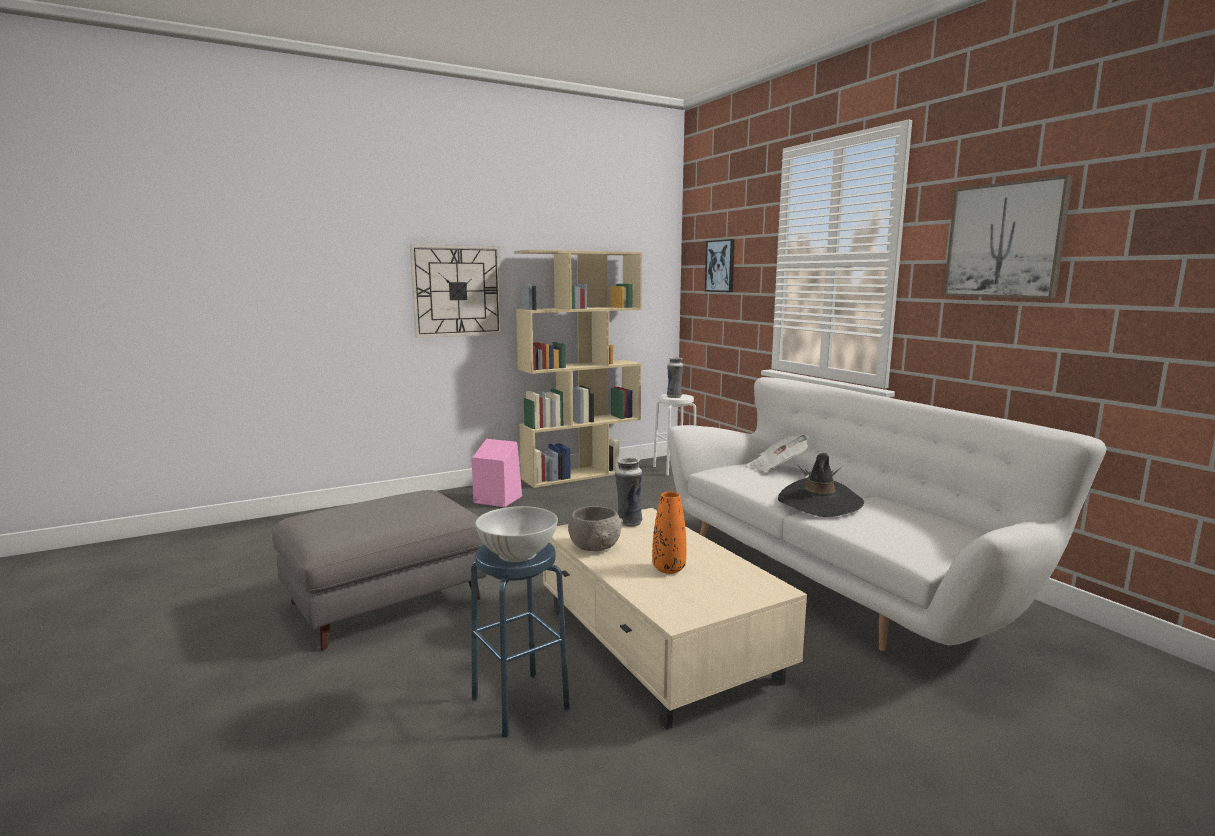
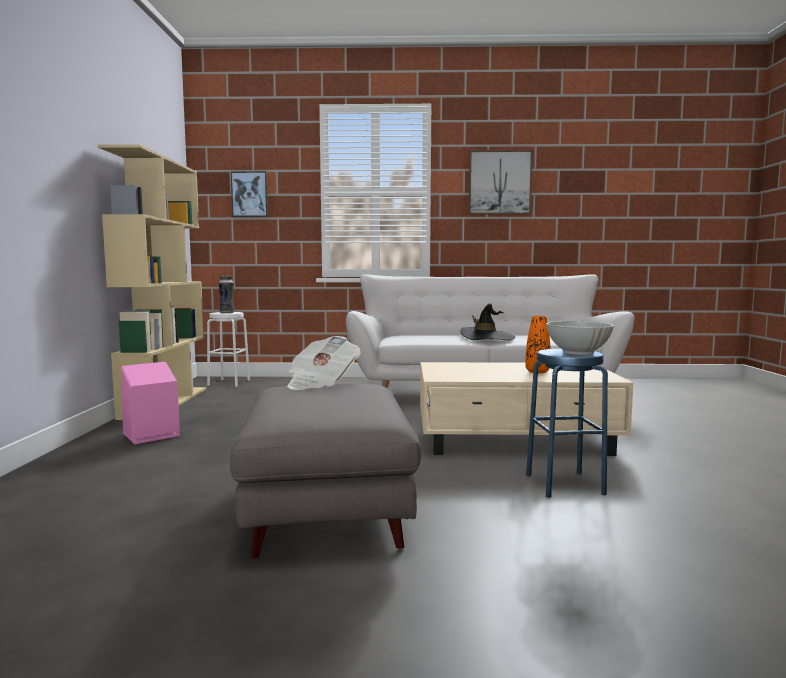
camera: 60 degrees left, 5 degrees down
(457, 291) = (53, 181): wall clock -> none
(595, 546) = (480, 377): grey bowl -> none
(628, 523) = (444, 368): vase -> none
(776, 468) = (412, 334): newspaper -> newspaper (321, 383)

